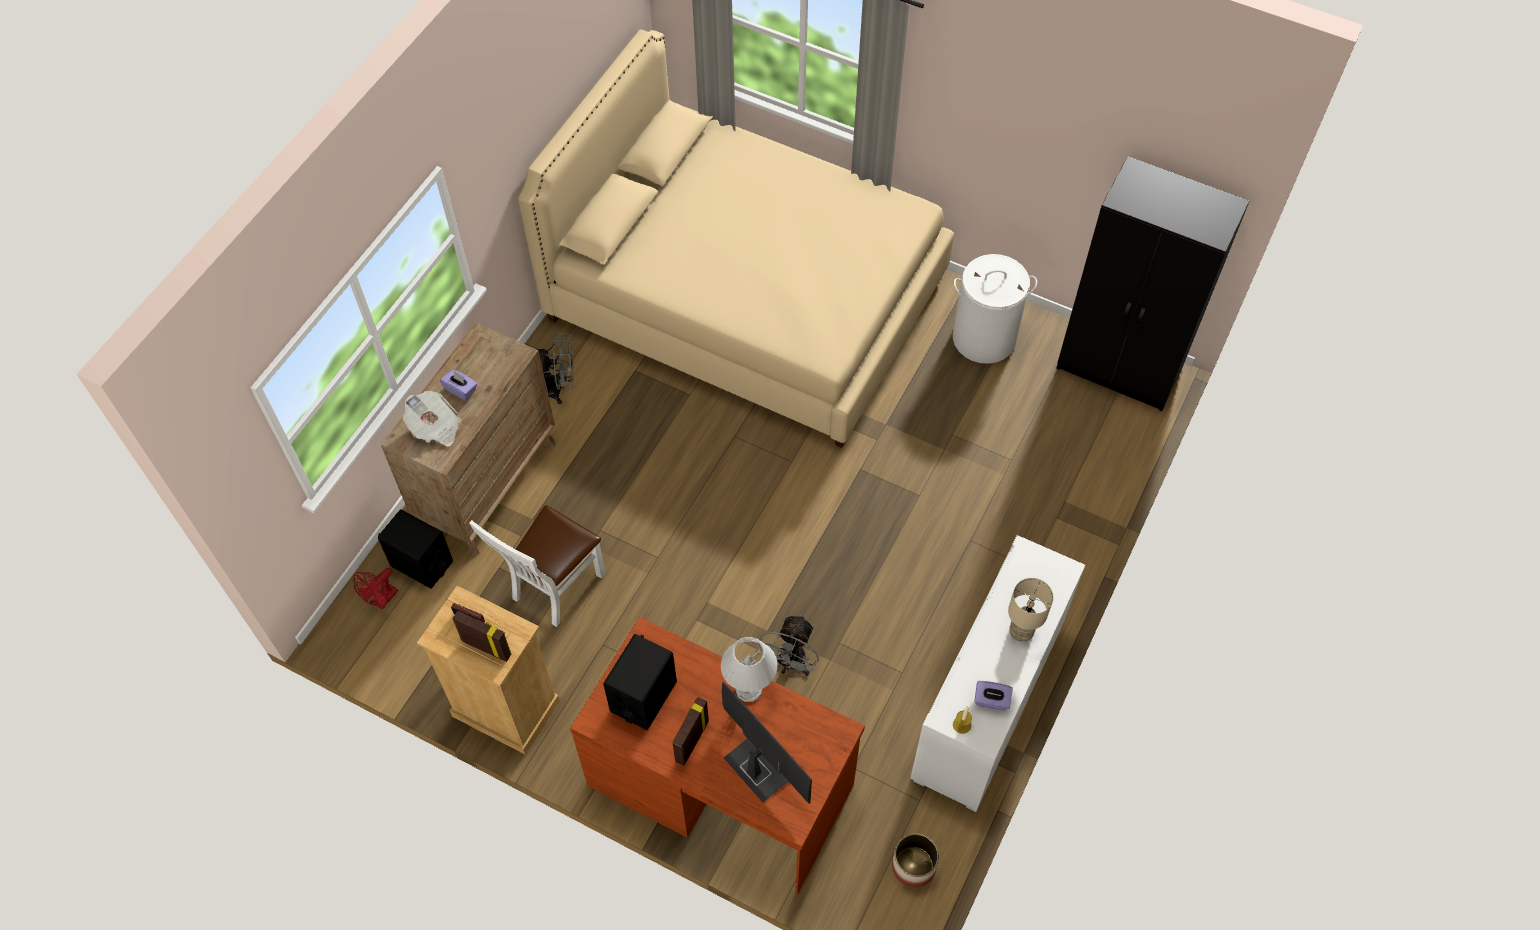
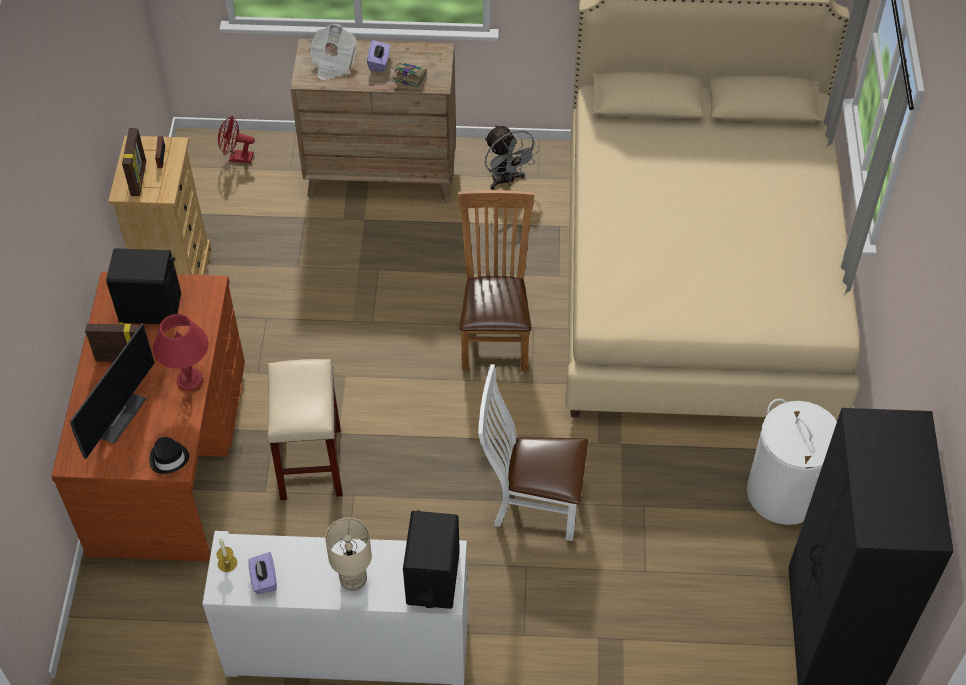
camera: 65 degrees right, 5 degrees down
(421, 564) = (283, 167): black speaker -> black speaker (433, 578)
(494, 373) = (408, 76): none -> book
(553, 589) = (303, 262): white chair -> white chair (531, 504)
(727, 468) = (495, 336): none -> brown chair
(750, 689) = (190, 381): white table lamp -> red table lamp
(790, 665) = (311, 464): grey fan -> beige stool
(830, 735) = (169, 458): none -> black hat
(913, 867) = (148, 641): planter -> none

